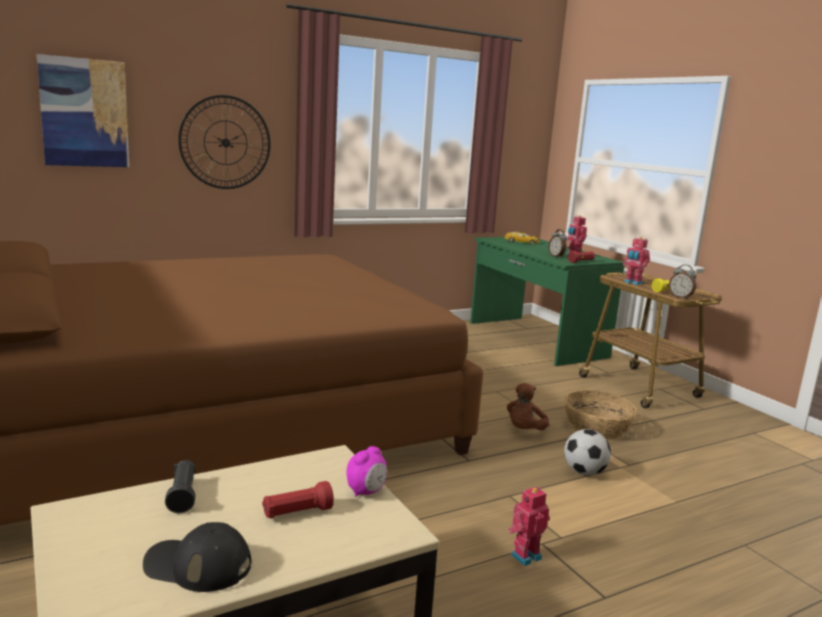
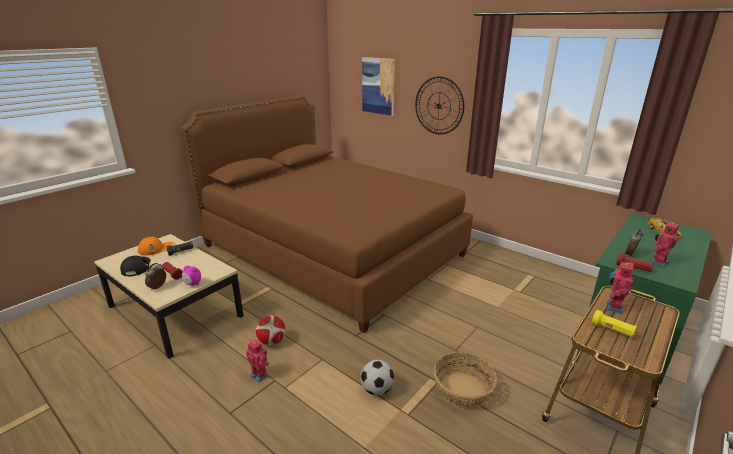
camera: 70 degrees right, 10 degrees up
(110, 530) = (156, 248): none -> orange cap
(442, 531) = (272, 341): none -> football
(524, 431) = (419, 351): brown plush toy -> none
(680, 297) = (595, 340): alarm clock -> alarm clock (158, 287)

